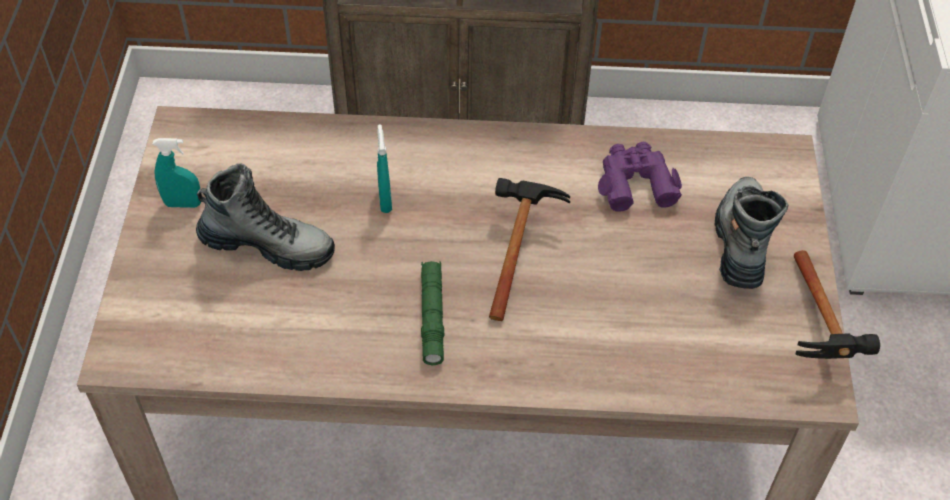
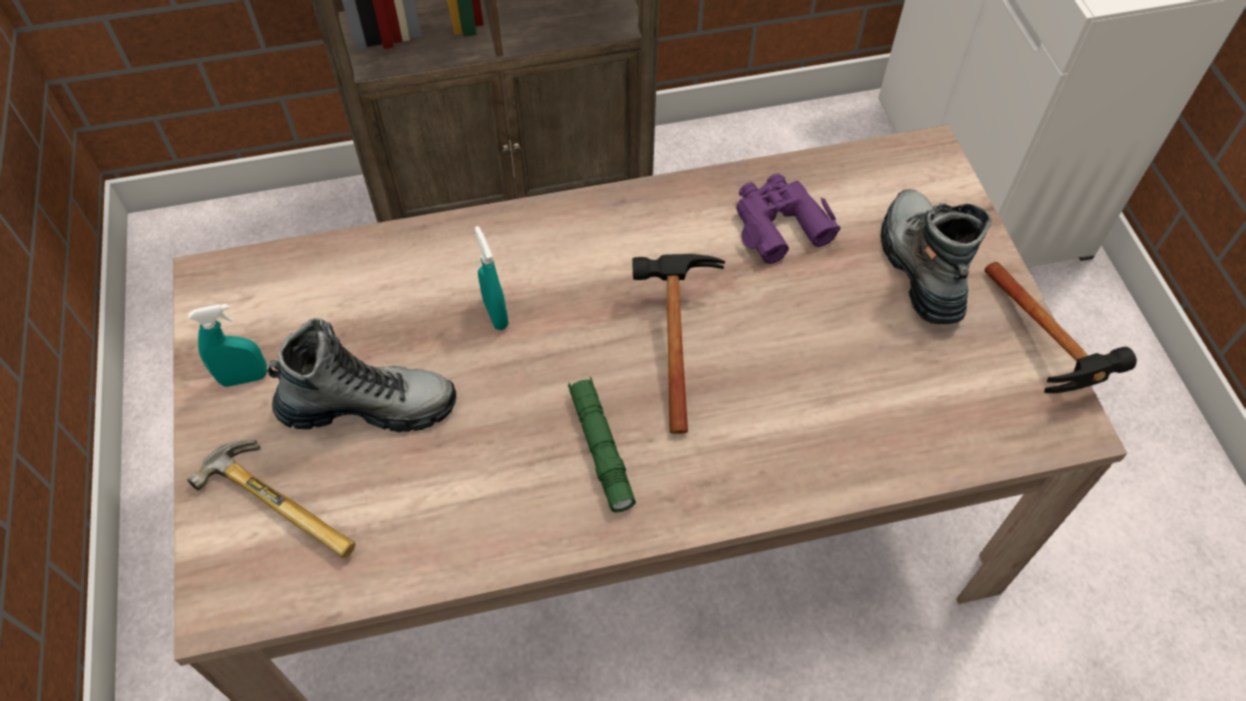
camera: 15 degrees left, 5 degrees up
(187, 296) = (286, 499): none -> hammer

